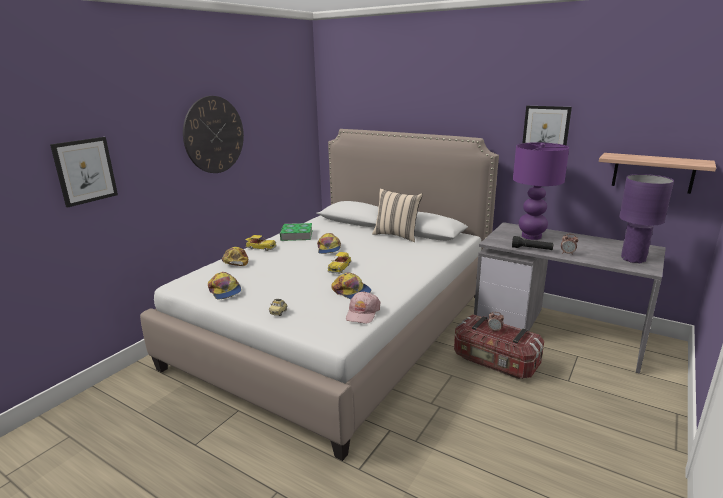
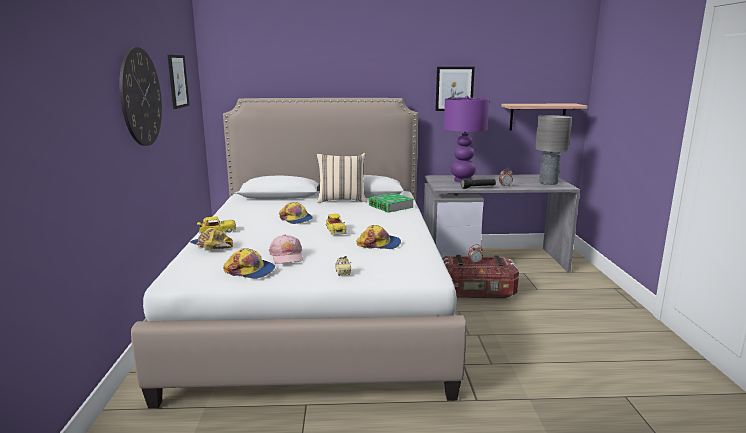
camera: 35 degrees left, 5 degrees down
(85, 171) = (47, 132): picture -> picture (177, 81)
(296, 235) = (238, 215): book -> book (391, 206)
(362, 313) = (417, 255): pink cap -> pink cap (287, 256)
(633, 259) = (548, 183): purple table lamp -> grey table lamp

